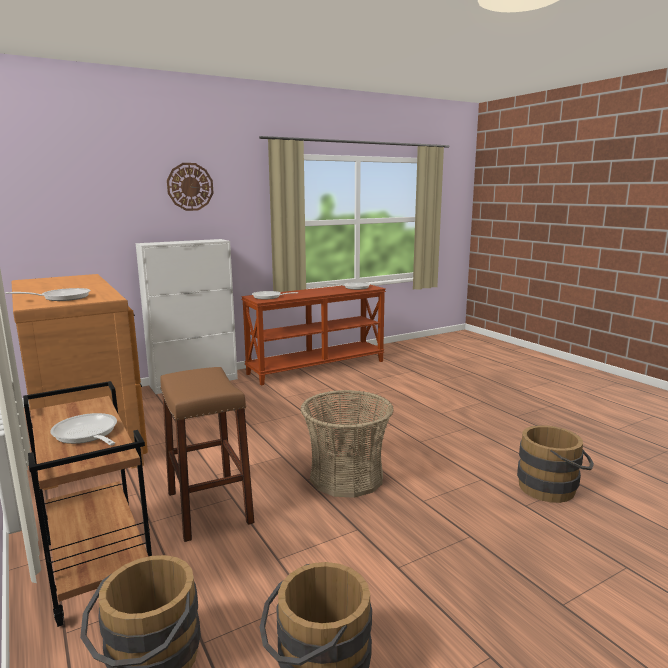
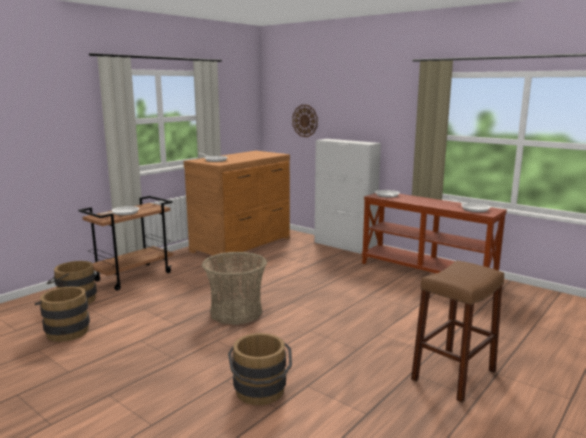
camera: 70 degrees right, 0 degrees up
(190, 187) = (365, 101): wall clock -> wall clock (305, 120)
(209, 507) = (186, 285): brown stool -> brown stool (454, 375)

